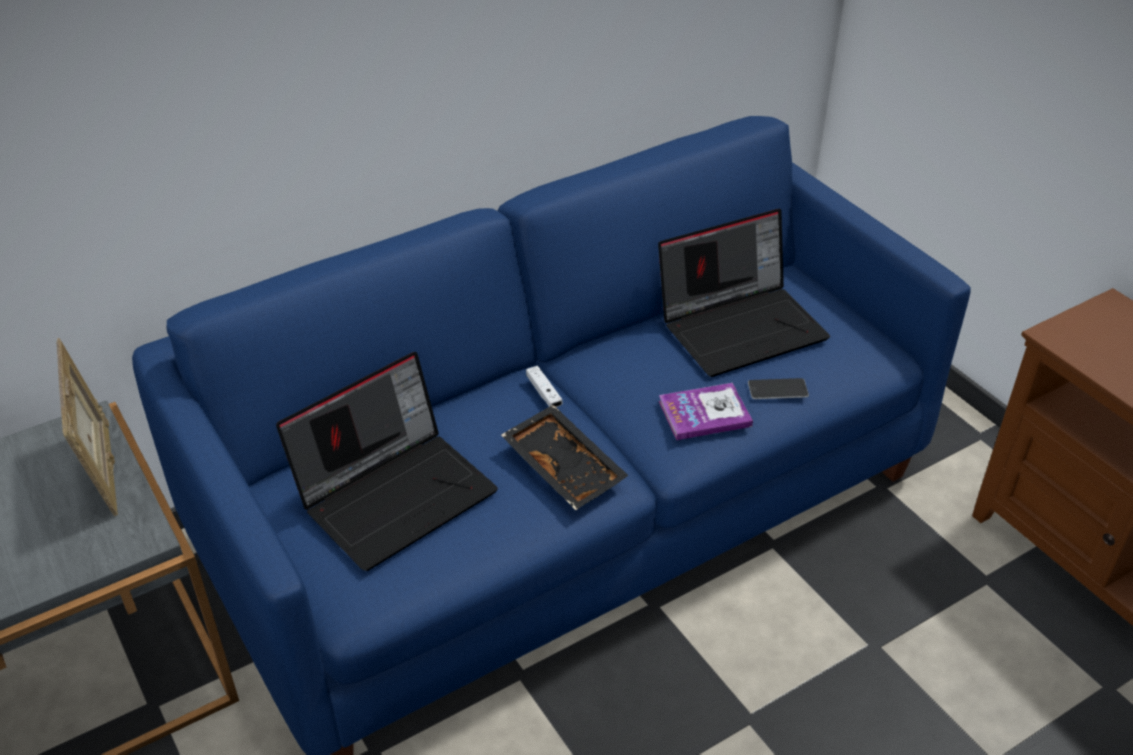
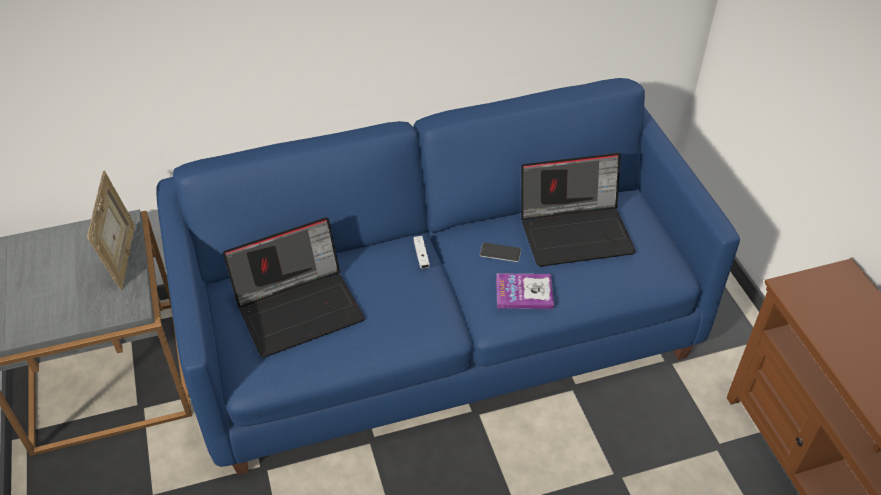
camera: 15 degrees right, 5 degrees up
(566, 466) = (416, 312): black tray -> none
(778, 389) = (583, 284): phone -> phone (500, 252)

